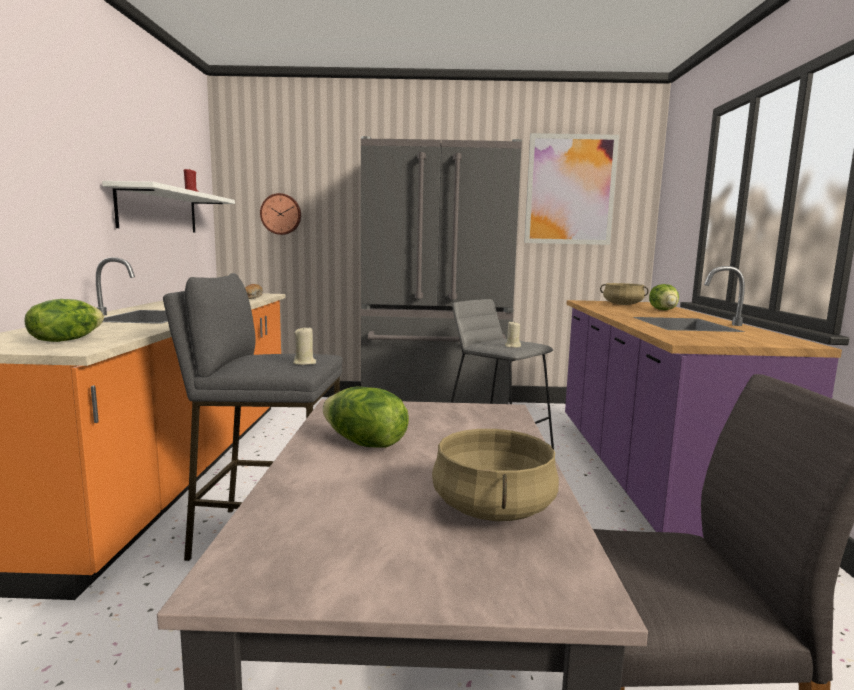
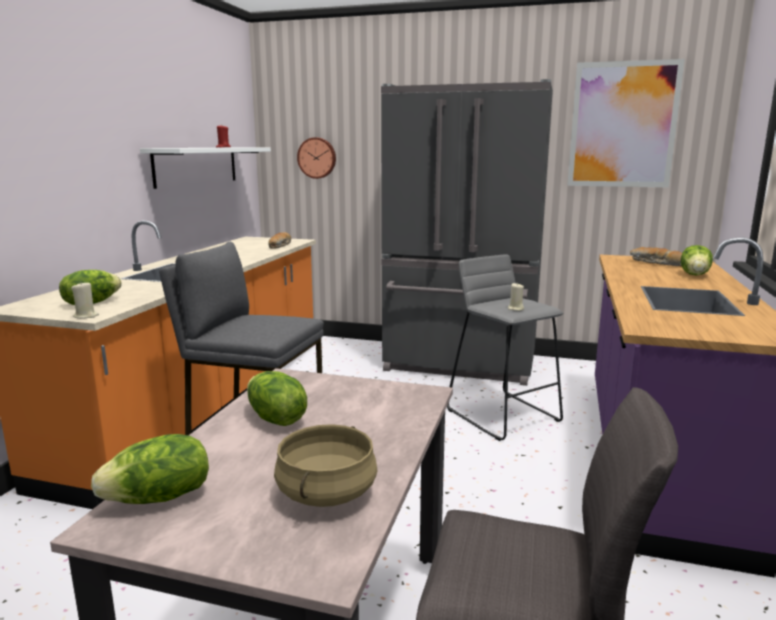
camera: 15 degrees right, 5 degrees up
(286, 538) = (159, 498): none -> lettuce
(304, 363) = (278, 329): beige candle -> beige candle (86, 316)
(622, 304) = (657, 264): beige cooking pot -> bread

